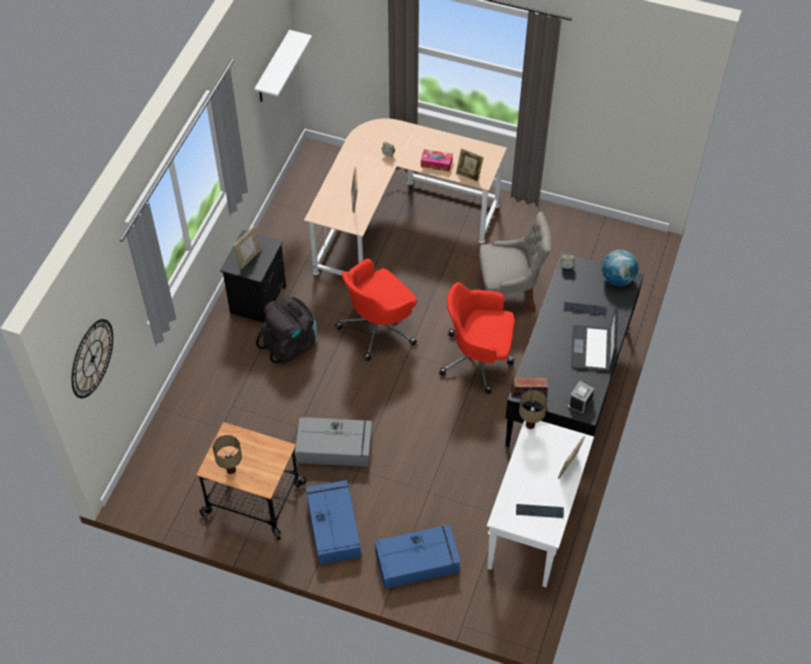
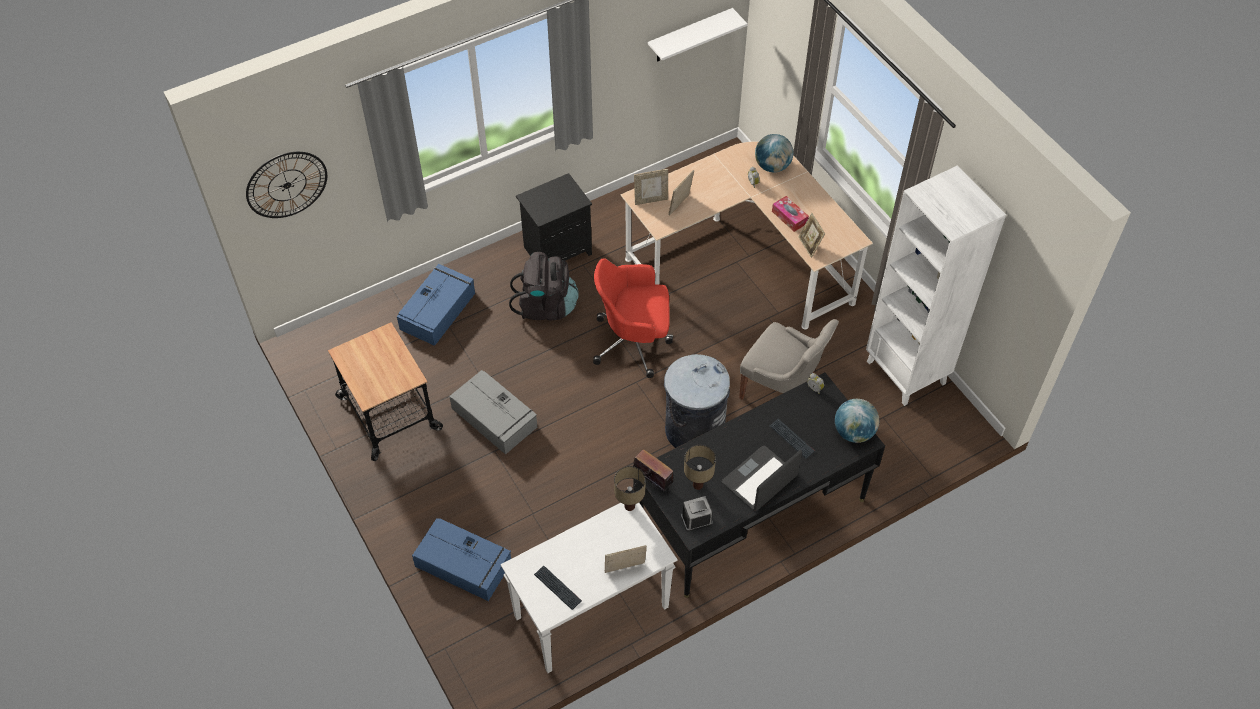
camera: 40 degrees right, 0 degrees up
(230, 470) = (356, 365): table lamp -> table lamp (697, 484)
(249, 258) = (548, 201): picture frame -> picture frame (651, 200)
(333, 526) = (427, 483): blue storage box -> blue storage box (438, 310)
(389, 135) = (772, 166): none -> globe
(478, 359) = (693, 430): red office chair -> grey trash can
(574, 229) = (906, 372): none -> white bookcase

